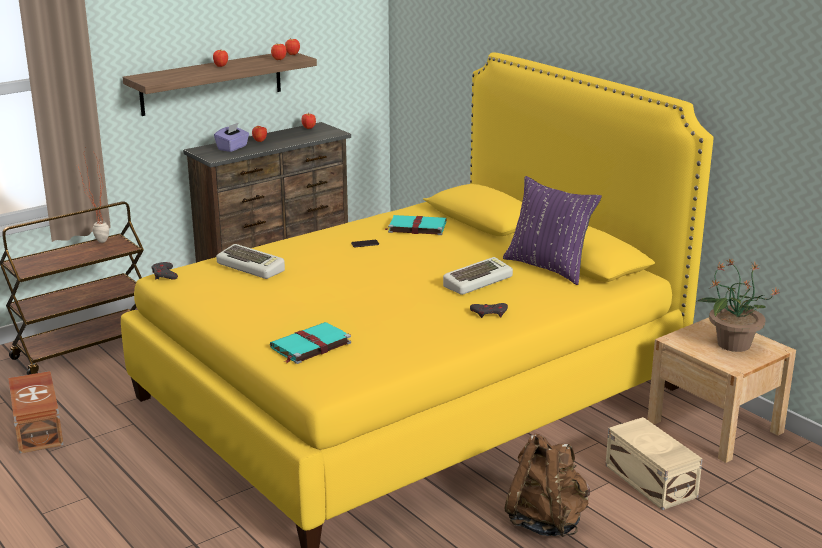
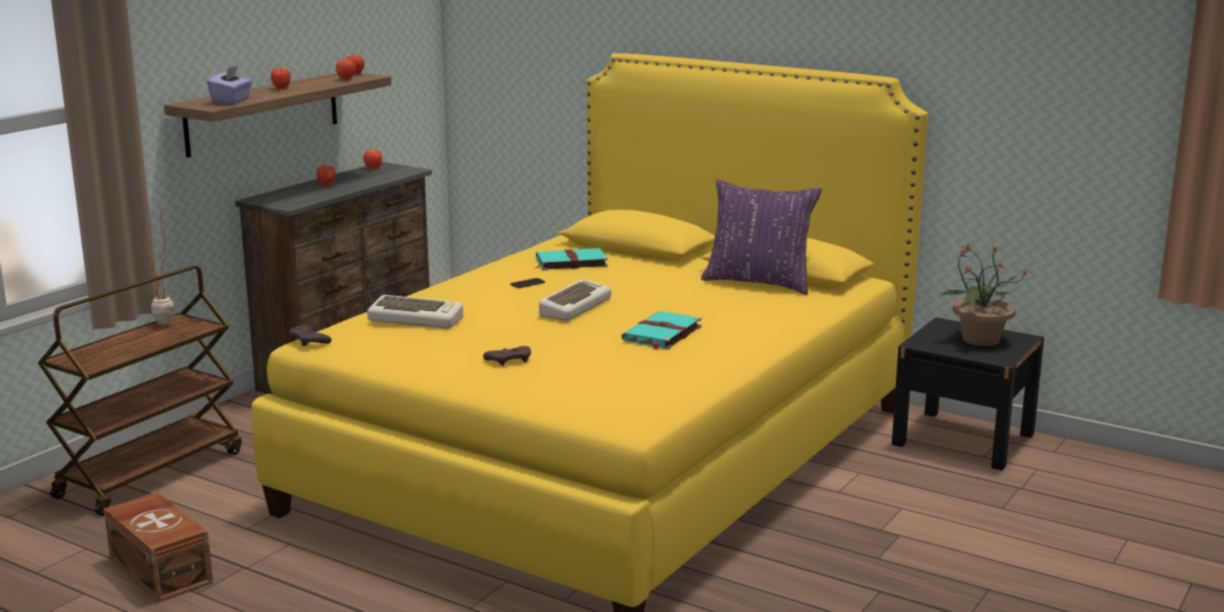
camera: 20 degrees left, 5 degrees down
(232, 148) = (299, 194): purple tissue box -> purple tissue box (231, 101)
(309, 346) = (572, 386): turquoise book -> turquoise book (661, 334)
(477, 281) = (695, 303): keyboard -> keyboard (574, 307)
(489, 313) = (742, 330): grey game controller -> grey game controller (509, 360)
(546, 521) = (869, 557): brown backpack -> none
(650, 482) = (943, 500): beige storage box -> none
(714, 426) = (963, 439): beige nightstand -> black nightstand

